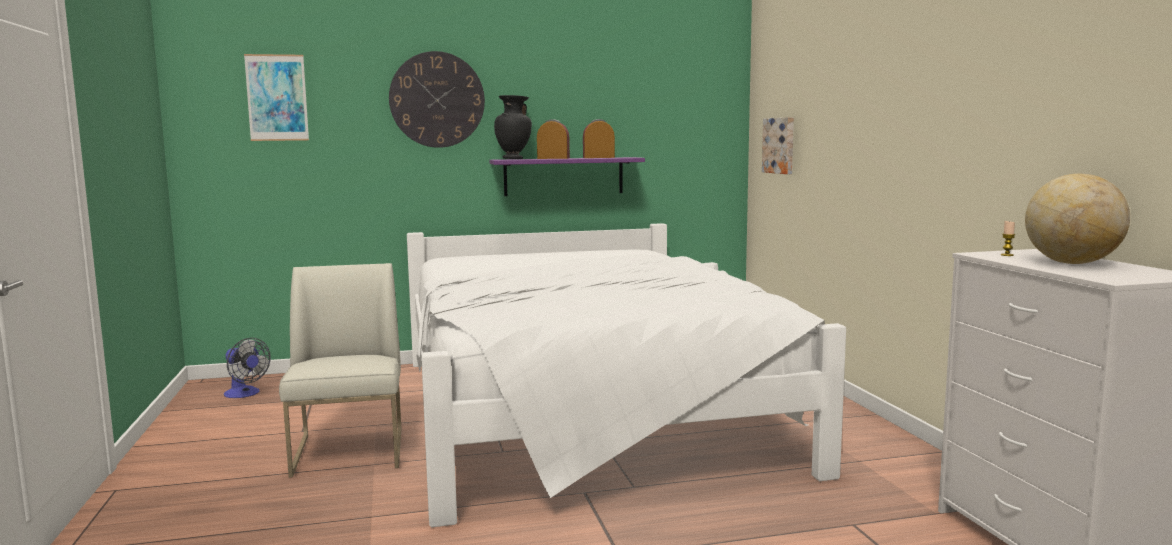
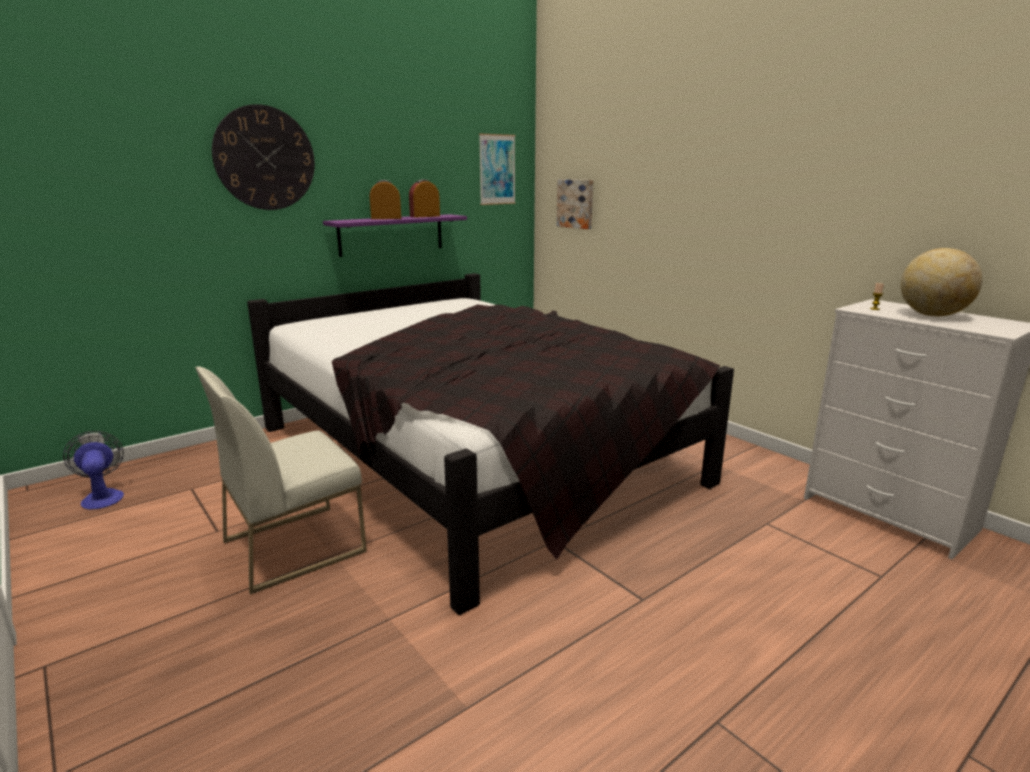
camera: 25 degrees left, 10 degrees up
(245, 394) = (102, 496): fan -> fan turned 135 degrees counterclockwise
(277, 98) = (74, 154): picture -> picture (497, 169)
(350, 451) = (295, 545): white chair -> white chair turned 90 degrees counterclockwise
(513, 159) = (350, 220): black vase -> none
(584, 410) = (475, 454): white bed -> black bed

